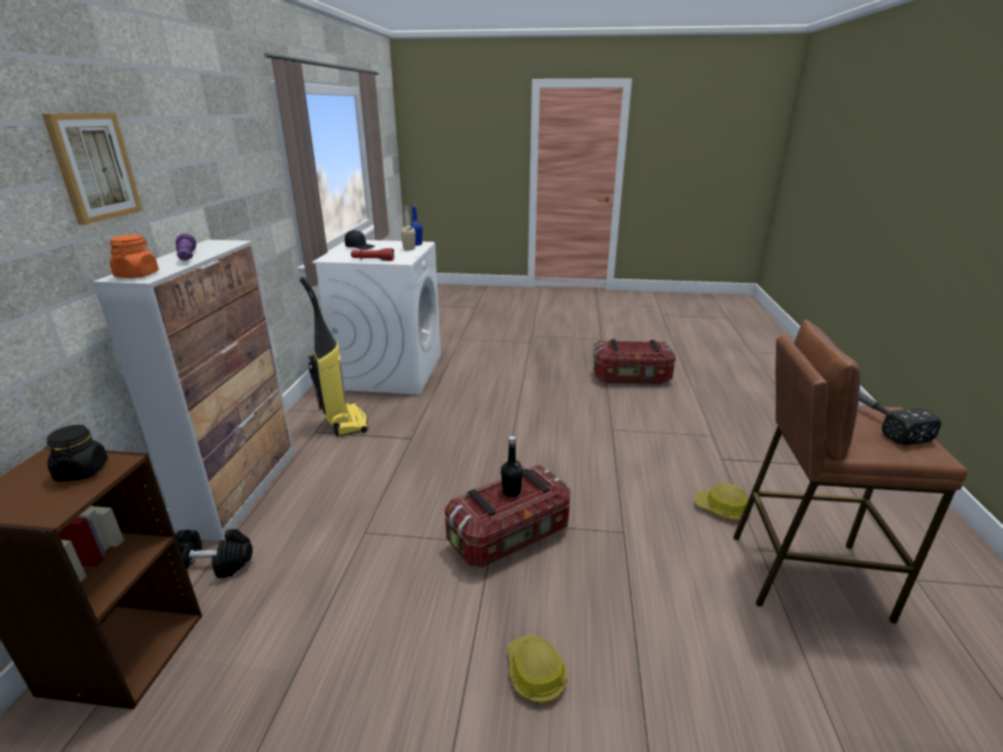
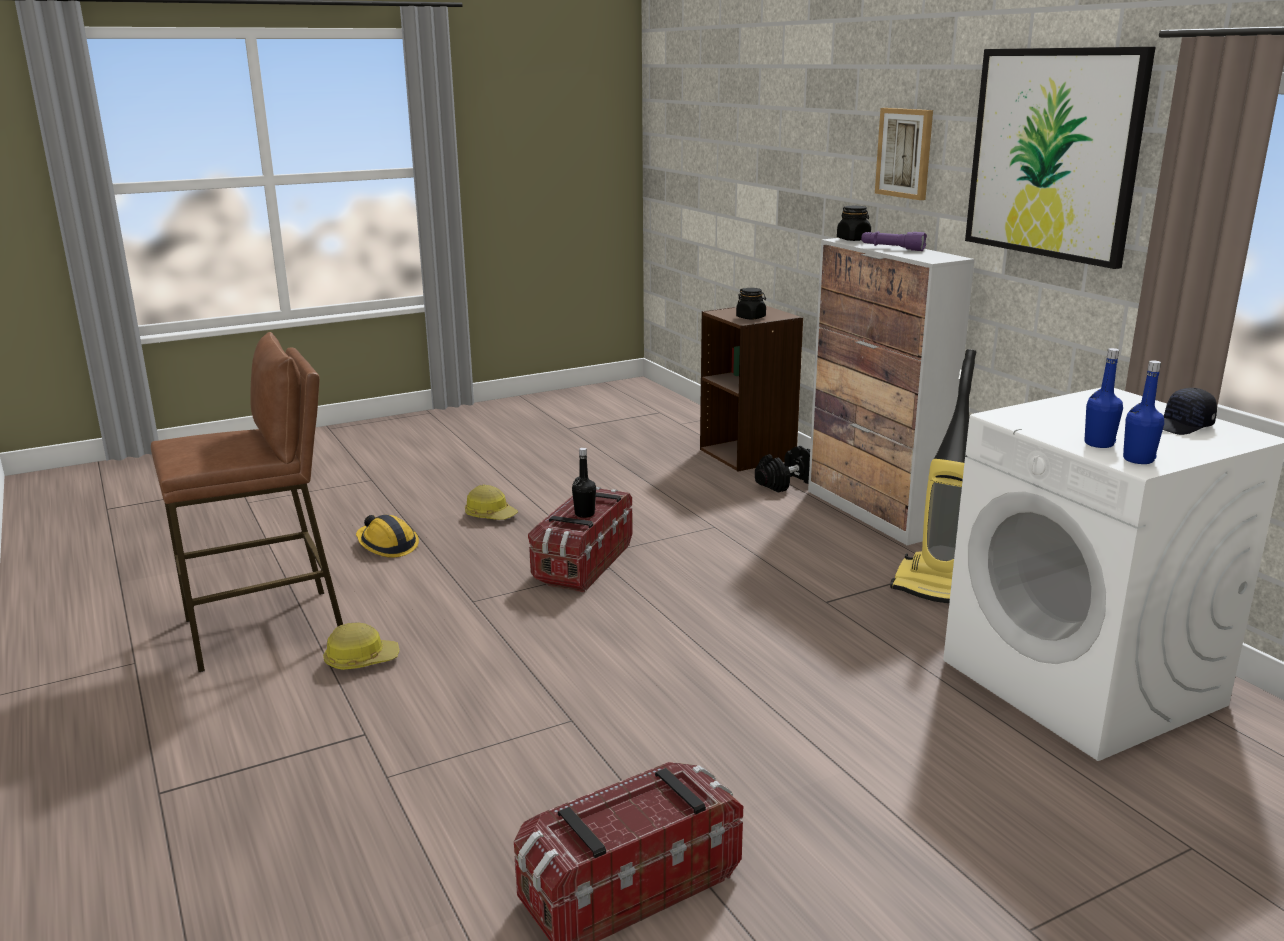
camera: 145 degrees right, 5 degrees down
(137, 275) = (853, 239): orange jar -> black jar
(215, 140) = (1053, 153): none -> picture
(372, 260) = (1048, 407): red flashlight -> none
(409, 249) = (1098, 444): beige bottle -> blue bottle
(681, 665) = (387, 545): none -> hard hat
(877, 419) = (208, 452): hammer -> none

